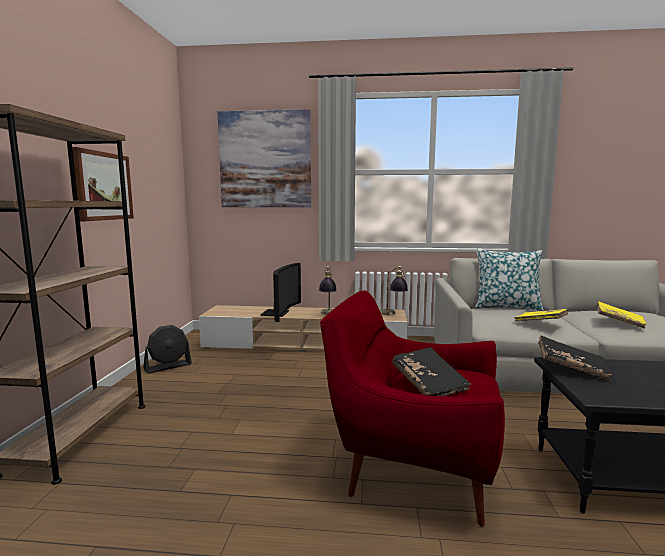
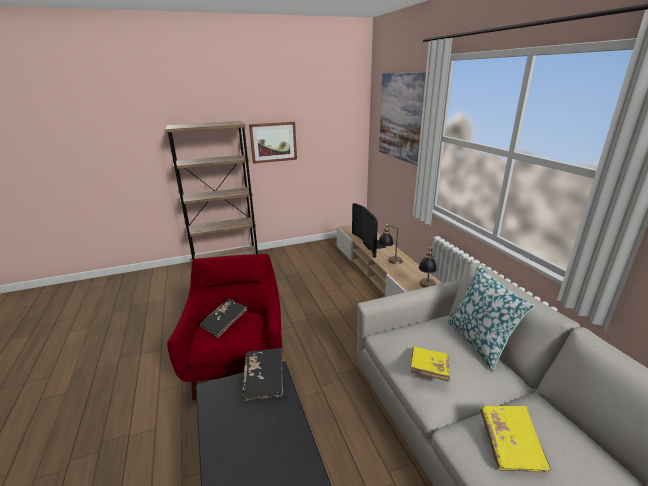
camera: 65 degrees right, 15 degrees up
(168, 366) = (305, 250): black fan -> none
(279, 313) = (370, 245): television -> television turned 90 degrees clockwise

